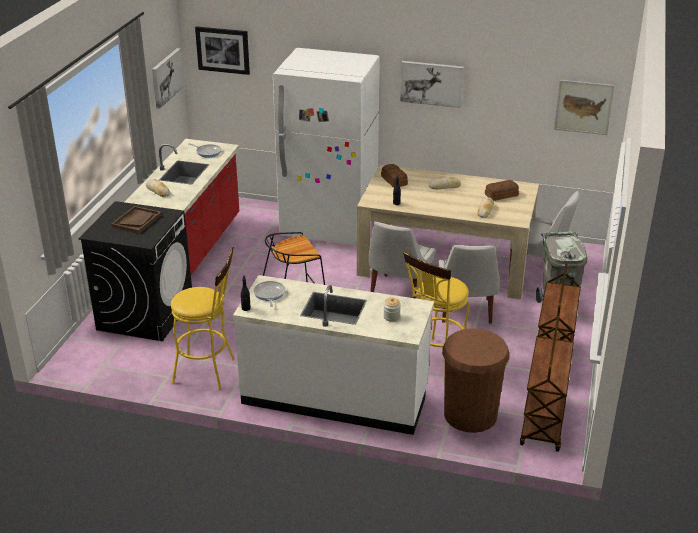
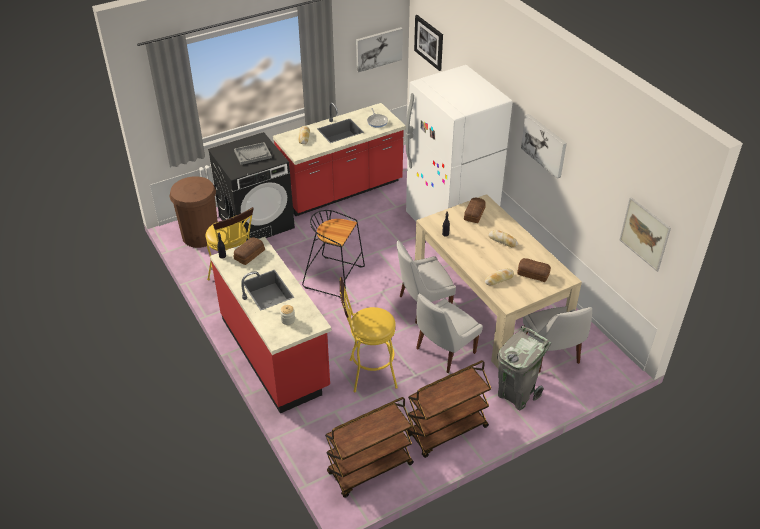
camera: 45 degrees right, 10 degrees up
(137, 221) = (253, 154): brown tray -> grey tray
(269, 294) = (248, 254): frying pan -> bread
(335, 397) = (275, 353): white counter -> red counter
(470, 414) = (332, 427): brown trash can -> brown trash can (200, 235)

